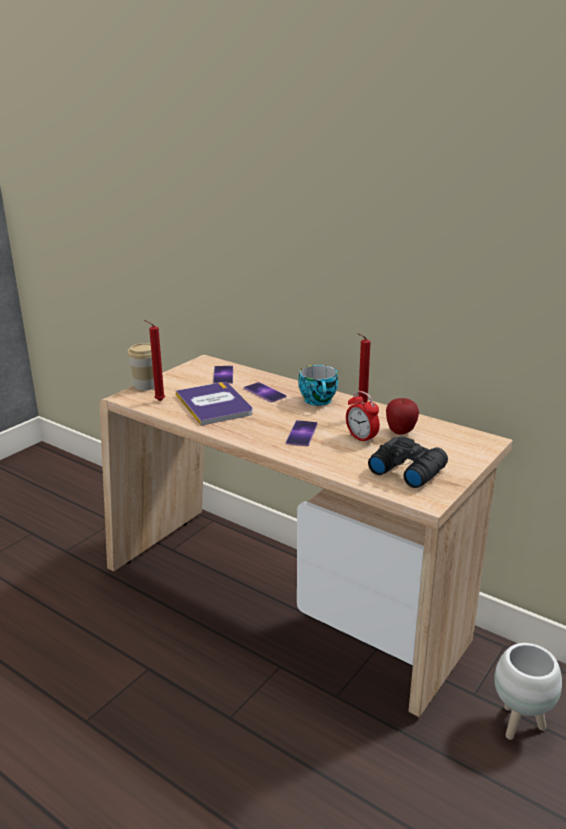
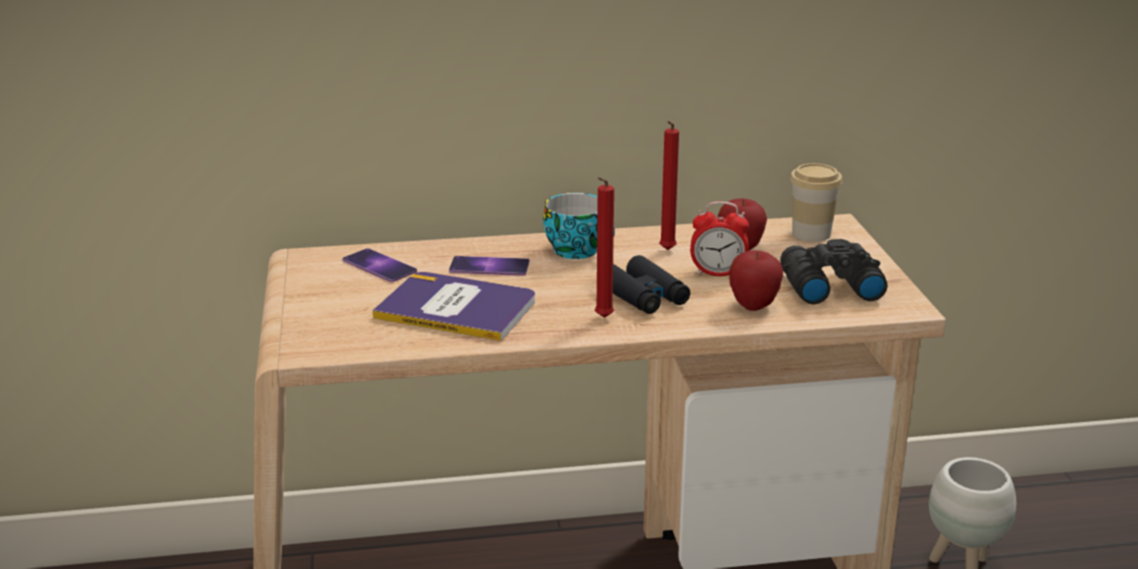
camera: 45 degrees left, 0 degrees up
(146, 385) = (295, 324): cup -> cup (811, 234)
(158, 401) = (366, 336): red candle -> red candle (602, 319)
(302, 433) = (643, 296): phone -> black binoculars
(344, 461) = (754, 306): none -> apple

